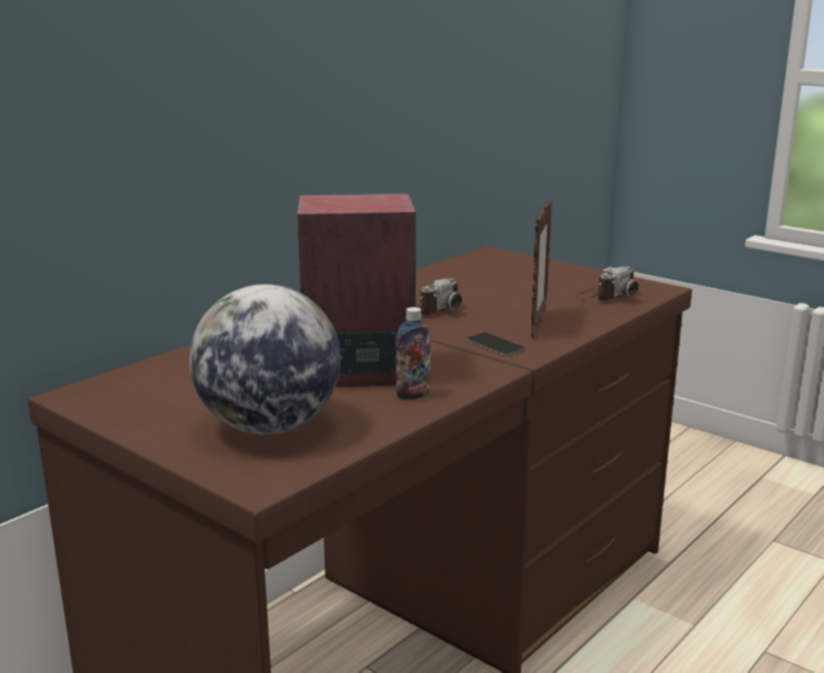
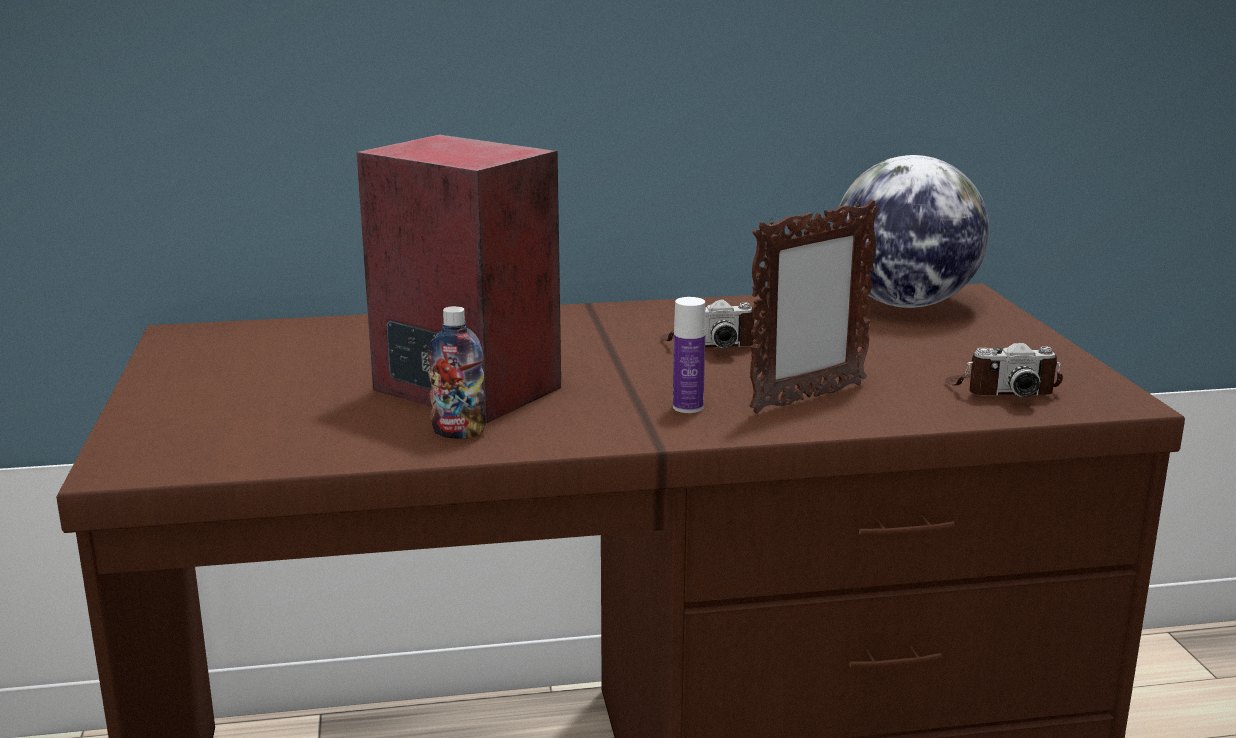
camera: 40 degrees right, 0 degrees up
(269, 427) = (253, 417): globe -> globe (904, 304)
(495, 345) = (688, 407): phone -> bottle

